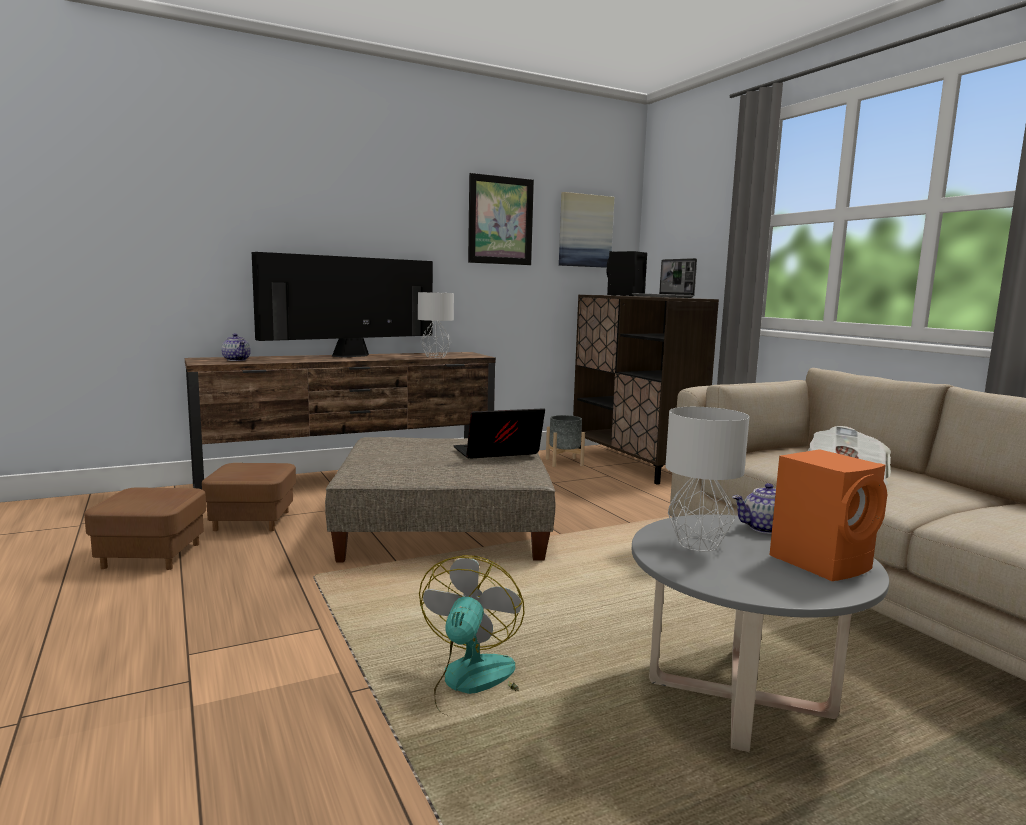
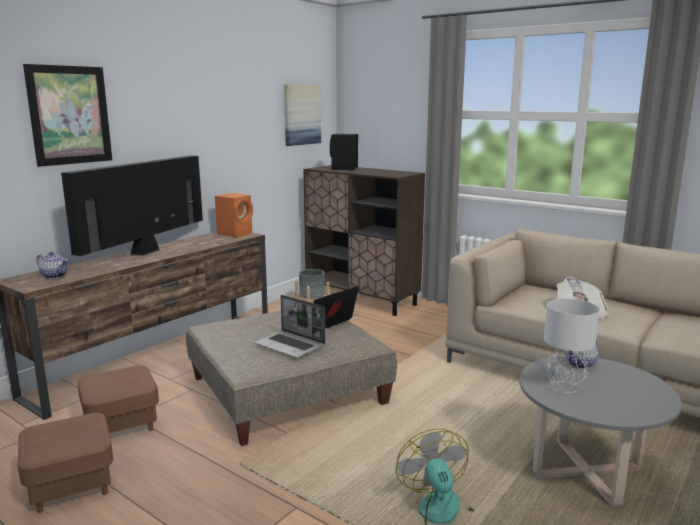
camera: 25 degrees left, 5 degrees up
(436, 356) = (218, 241): grey table lamp -> none
(500, 220) = (243, 113): picture -> picture (70, 115)
(663, 297) = (382, 172): laptop -> laptop (291, 345)
(823, 562) = (634, 384): orange speaker -> orange speaker (236, 233)

